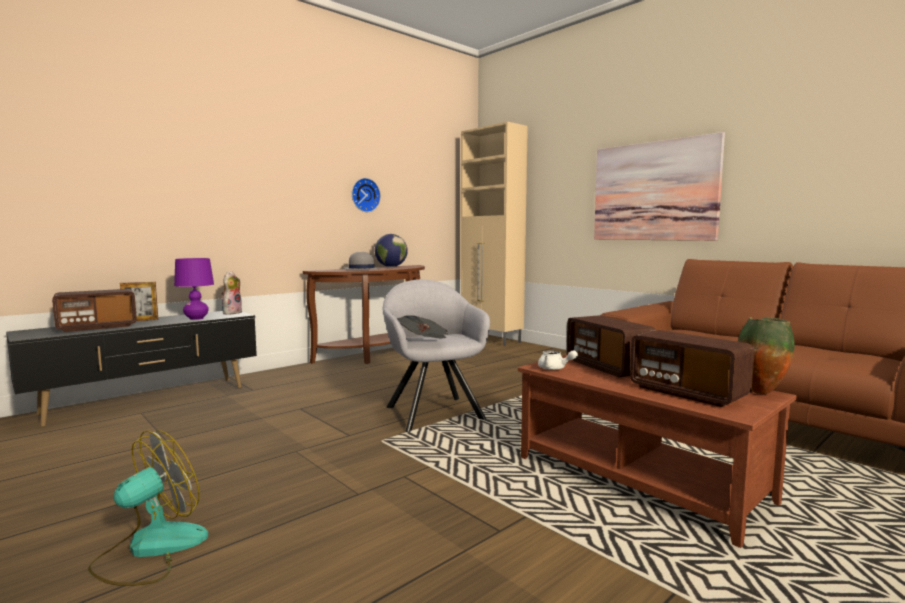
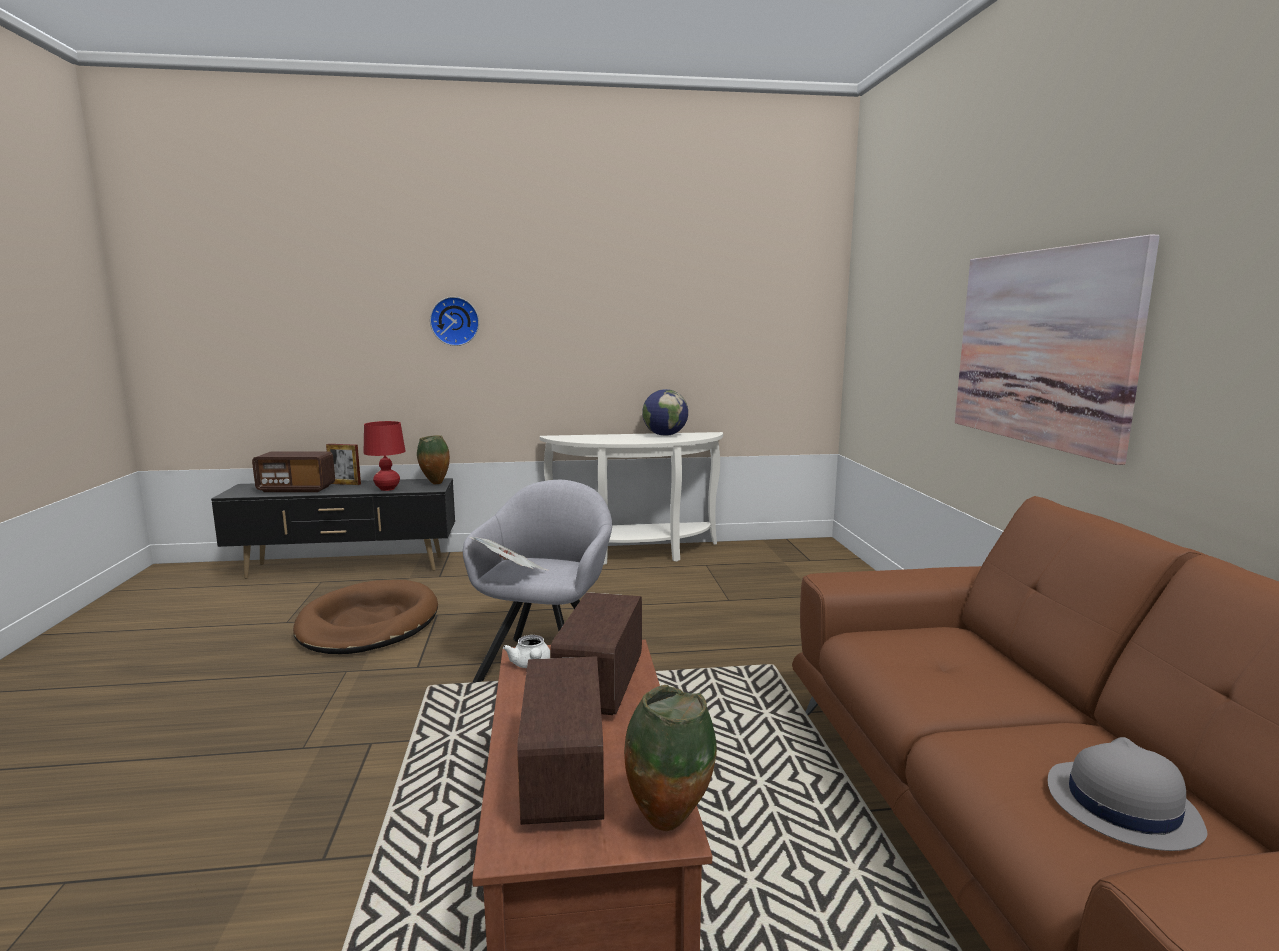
camera: 35 degrees right, 5 degrees up
(150, 549) = (107, 739): fan -> none
(196, 318) = (387, 489): purple table lamp -> red table lamp
(231, 313) = (435, 484): plush toy -> vase
(251, 424) = (368, 623): none -> brown dog bed
(361, 269) = (608, 438): grey hat -> grey hat (1121, 805)
(364, 195) = (635, 335): wall clock -> wall clock (455, 321)
(378, 355) = (635, 554): brown console table -> white console table
(491, 340) = (829, 556): beige cabinet -> none

